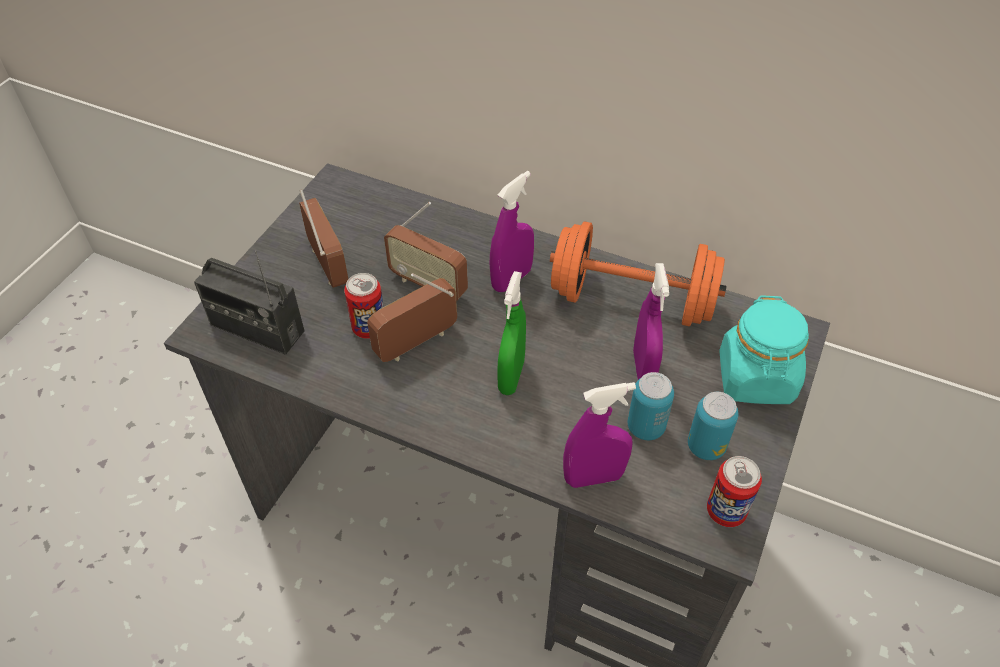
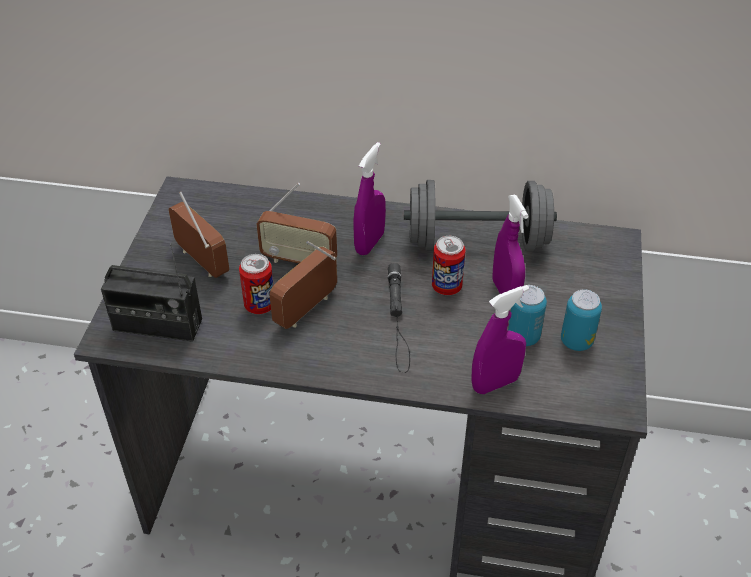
camera: 15 degrees left, 5 degrees down
(511, 376) = (398, 320): green spray bottle -> black flashlight
(631, 301) = (477, 241): orange dumbbell -> grey dumbbell
(726, 511) = (608, 386): can -> can (446, 287)
(756, 378) = (598, 282): turquoise jar -> none

